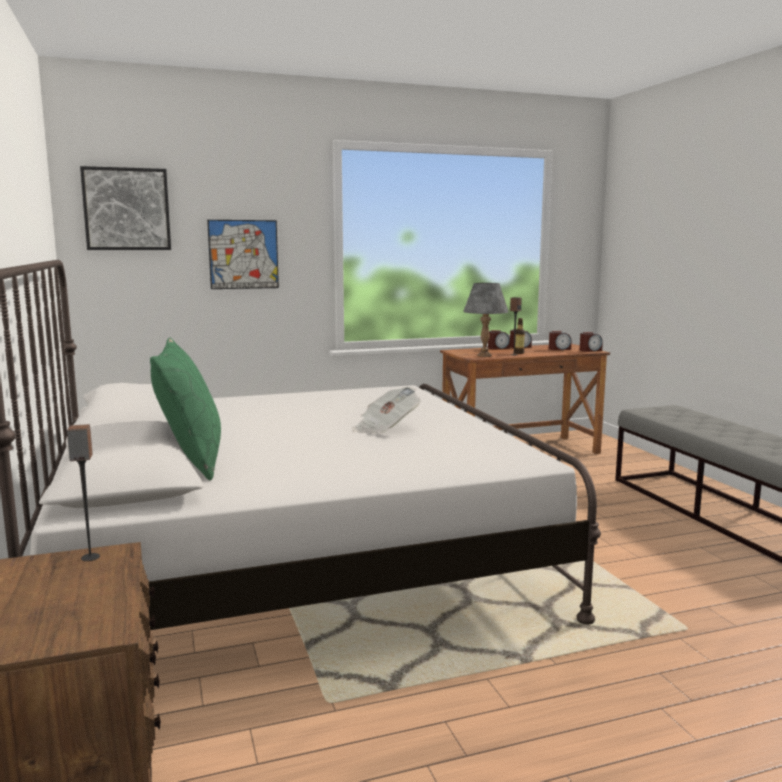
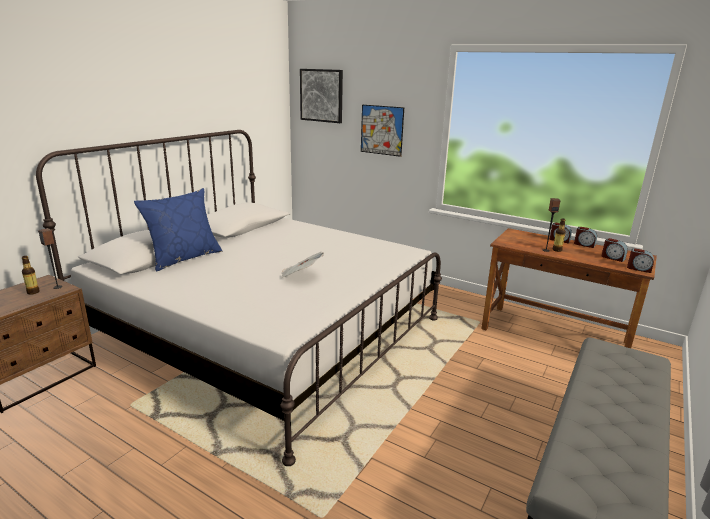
camera: 50 degrees right, 10 degrees up
(68, 578) = (33, 292): none -> bottle
(191, 460) = (184, 258): green pillow -> blue pillow
(485, 355) = (518, 244): grey table lamp -> none

